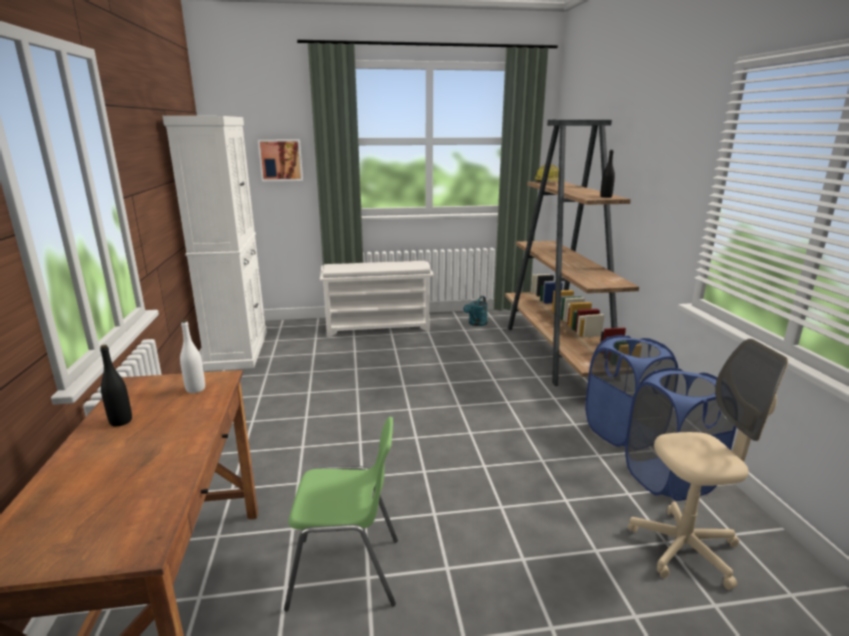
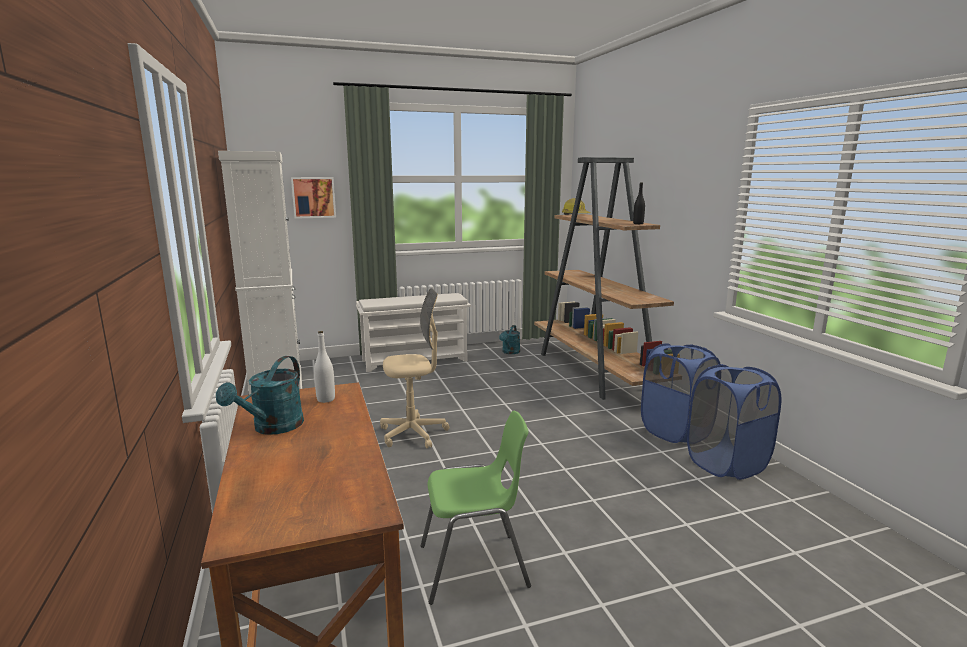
camera: 10 degrees left, 5 degrees down
(121, 421) = (272, 428): black bottle -> turquoise watering can
(684, 549) = (757, 515): beige office chair -> beige office chair (413, 434)

